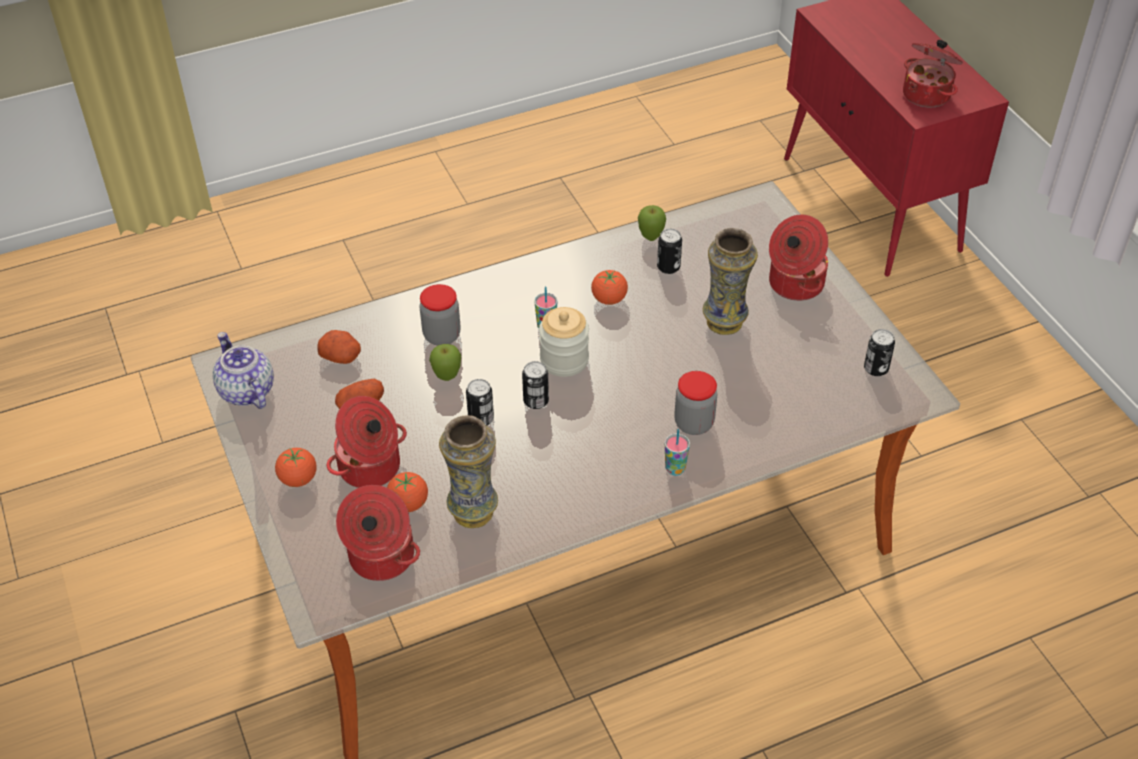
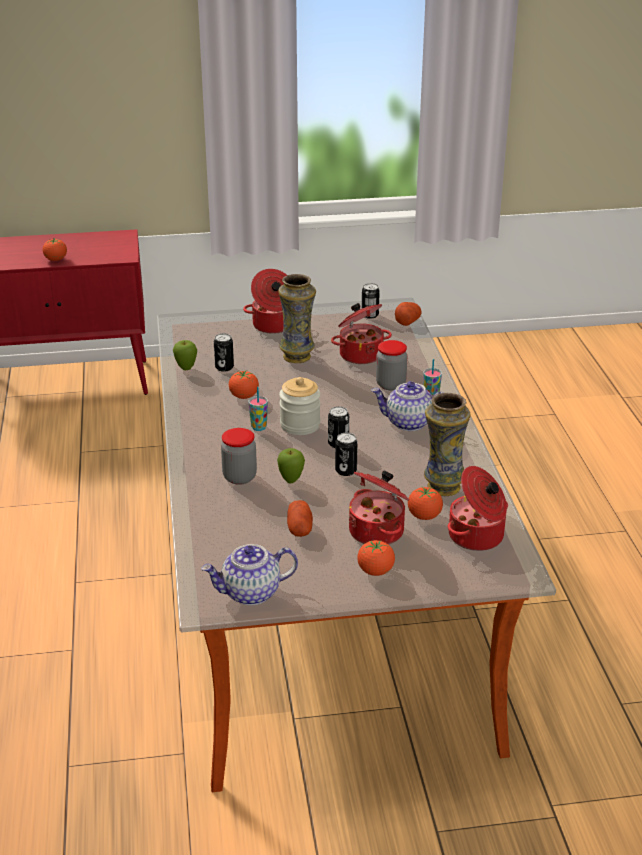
camera: 75 degrees left, 15 degrees down
(341, 356) = (235, 532): potato -> potato (407, 321)
(606, 456) = (408, 423): none -> teapot
(875, 65) = (56, 260): none -> tomato
(927, 94) = (105, 250): cooking pot -> cooking pot (360, 354)

